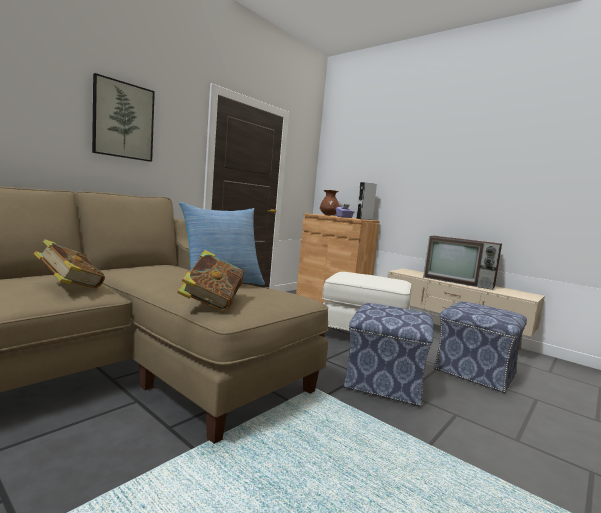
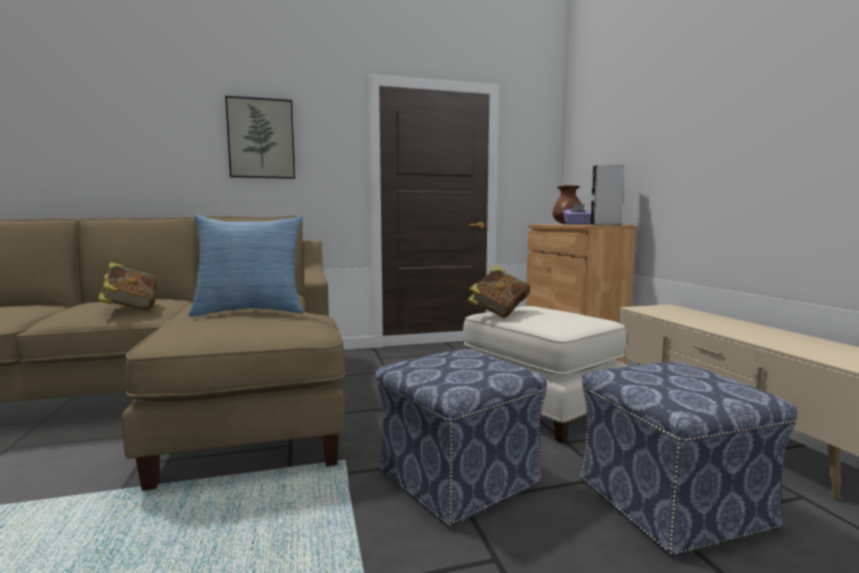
camera: 35 degrees right, 0 degrees up
(211, 304) = (176, 329): book -> book (499, 313)
(459, 282) = (741, 328): television -> none

